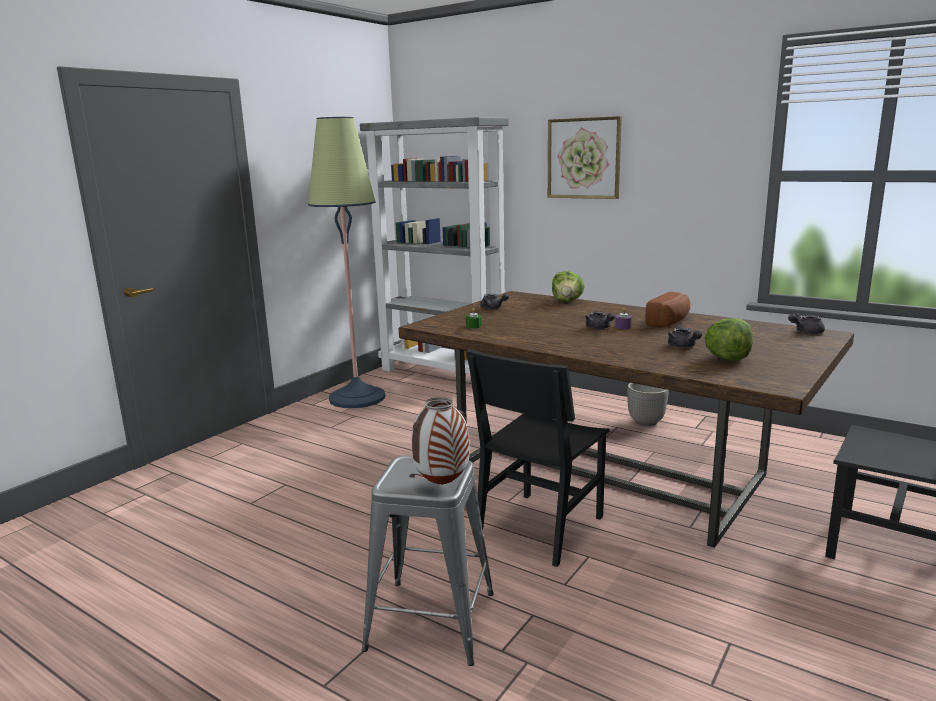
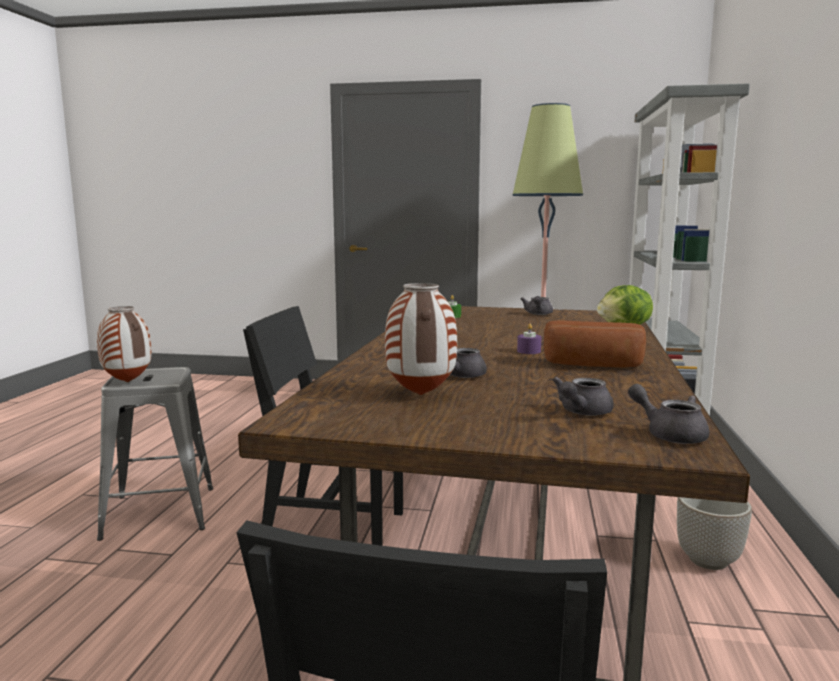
camera: 65 degrees right, 5 degrees down
(584, 158) = (797, 130): picture -> none
(599, 328) = (505, 345): grey teapot -> grey teapot (581, 412)
(727, 358) = (419, 395): lettuce -> vase

